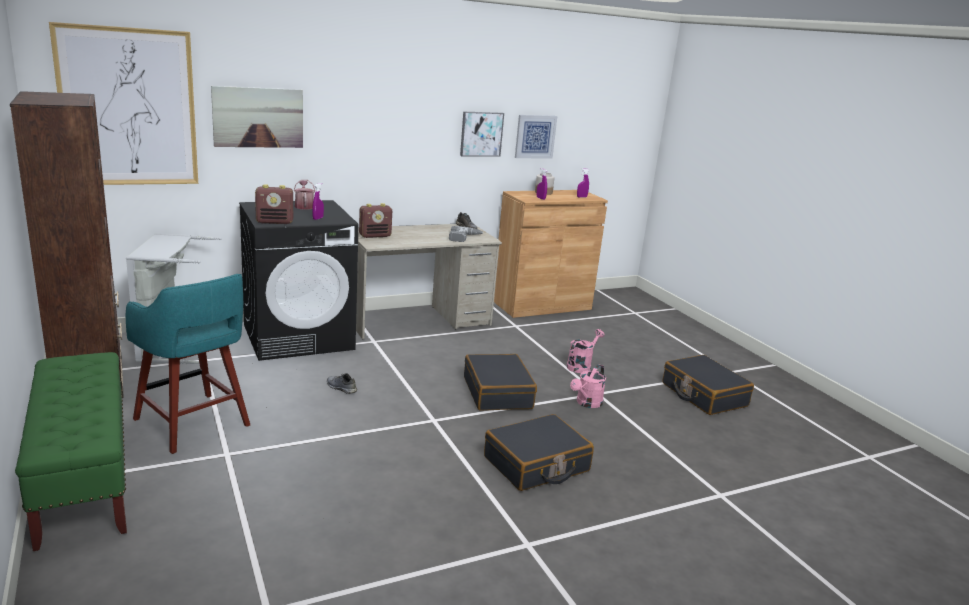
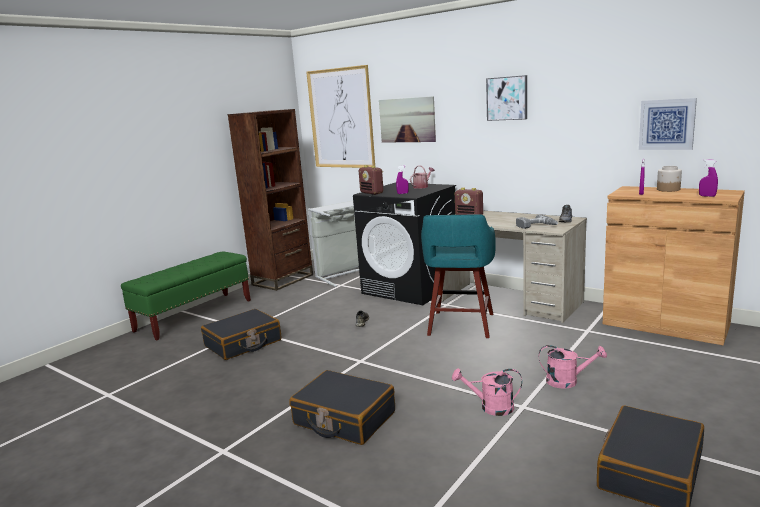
camera: 65 degrees right, 5 degrees down
(193, 424) = (269, 311): turquoise stool -> turquoise stool (460, 325)
(481, 134) = (595, 124): picture -> picture (507, 98)
(498, 393) = (441, 366): black suitcase -> black suitcase (243, 343)

